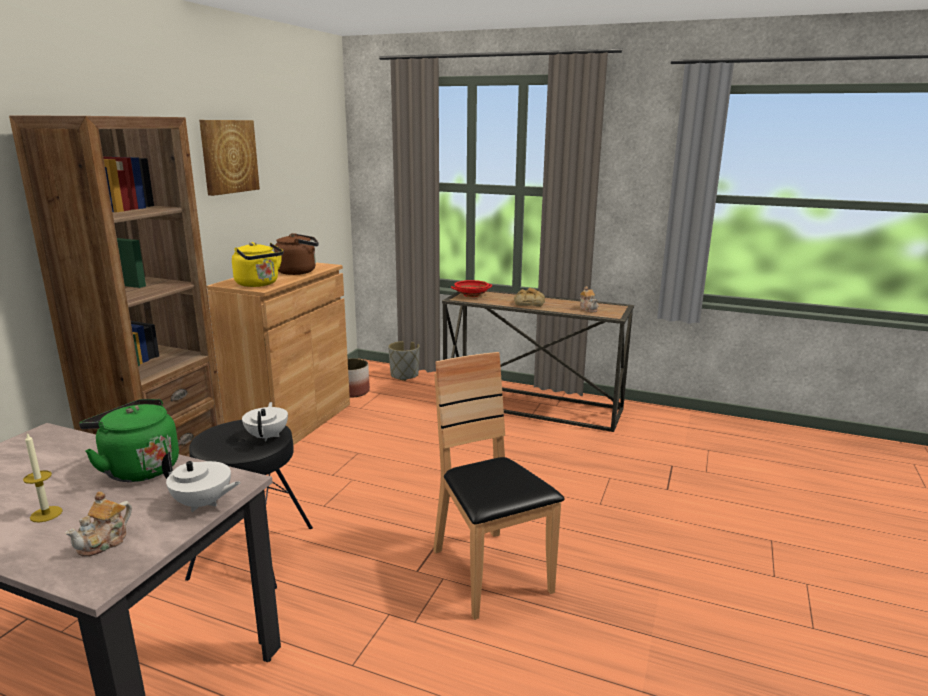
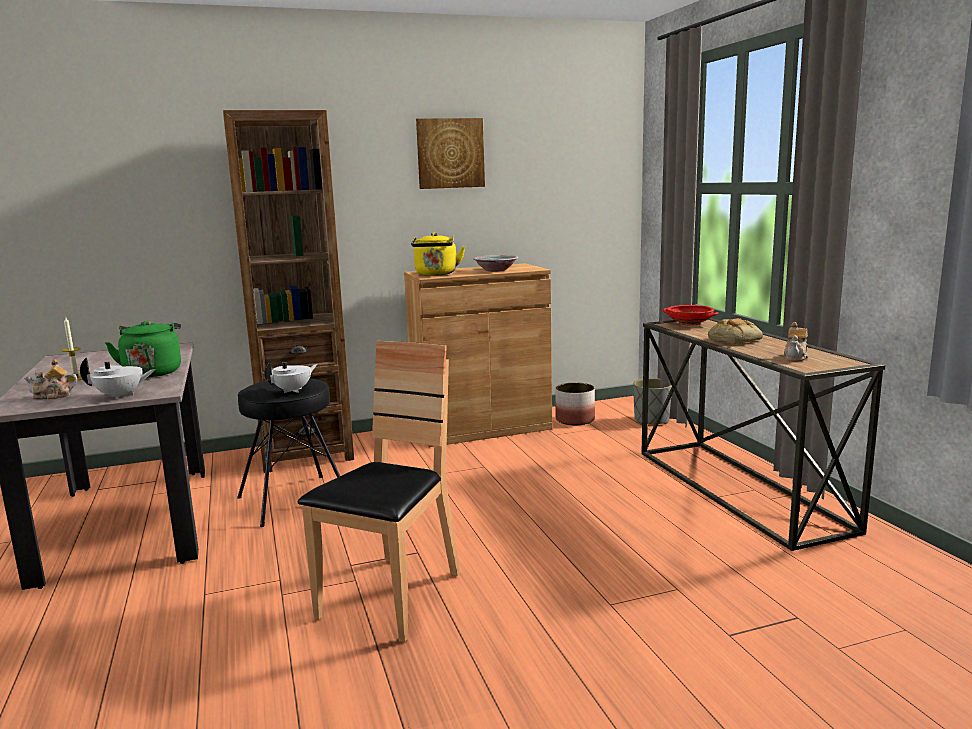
camera: 50 degrees right, 5 degrees down
(203, 504) = (120, 396): white teapot -> white teapot turned 75 degrees counterclockwise
(299, 272) = (496, 270): brown kettle -> bowl

